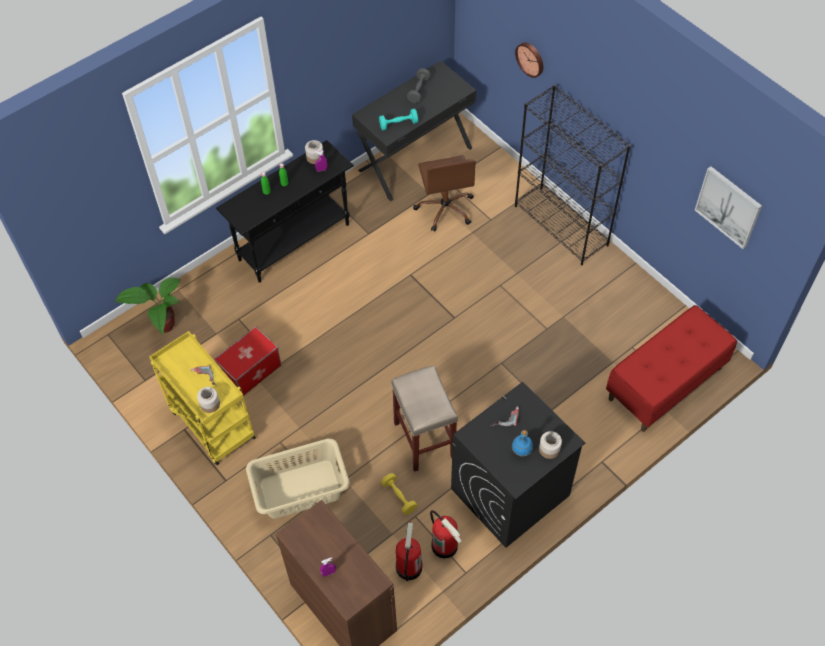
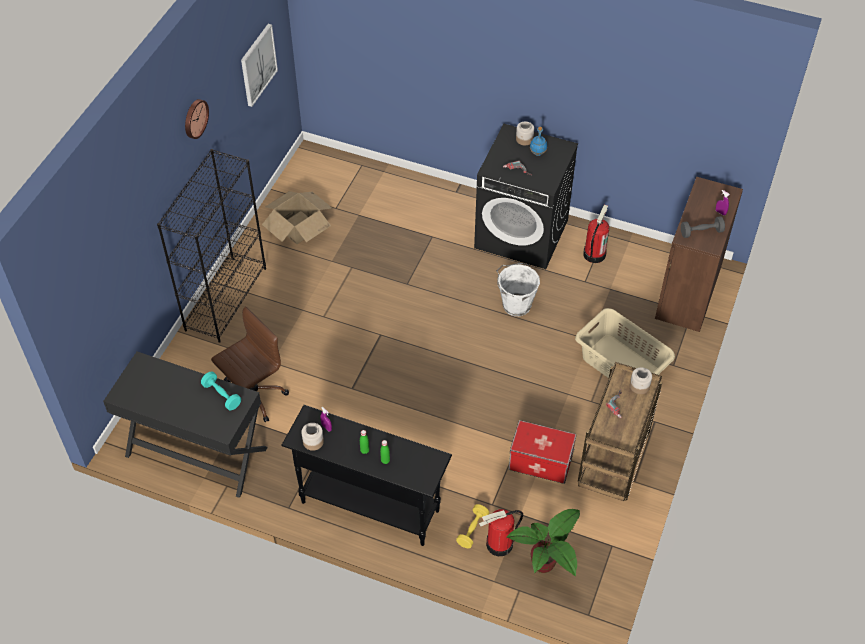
camera: 120 degrees left, 5 degrees down
(210, 423) = (613, 463): yellow cart -> brown cart
(399, 497) = (577, 298): yellow dumbbell -> yellow dumbbell (472, 530)
(408, 567) = (627, 268): fire extinguisher -> fire extinguisher (499, 544)
(418, 90) = (161, 400): grey dumbbell -> grey dumbbell (701, 232)
(423, 439) = (515, 304): beige stool -> white bucket
(530, 59) = (128, 253): wall clock -> wall clock (194, 118)
(621, 308) = (299, 227): none -> cardboard box
(665, 384) = (359, 178): red bench -> none

